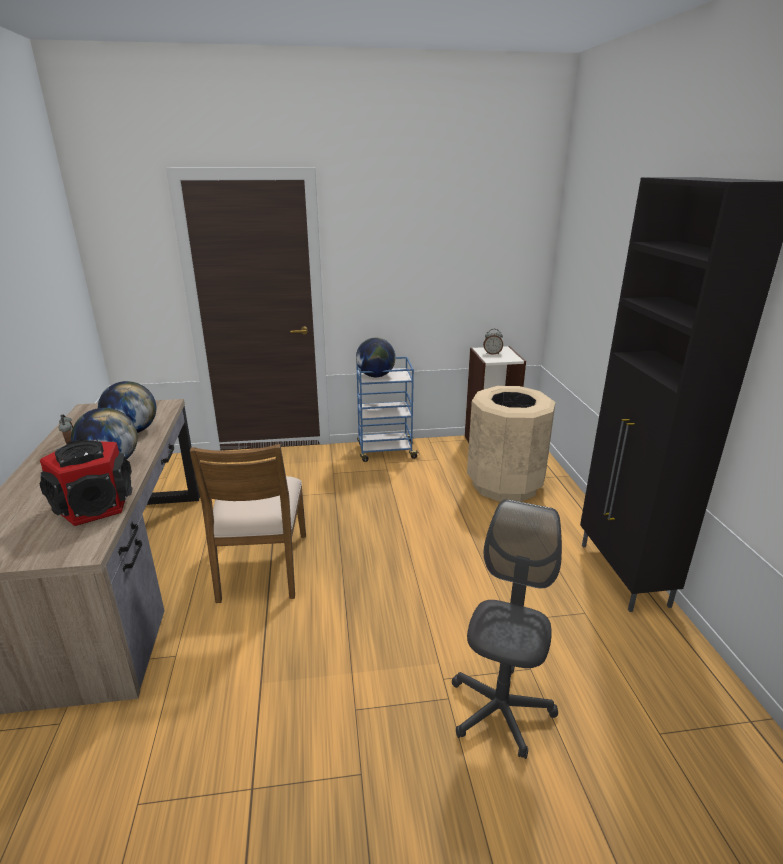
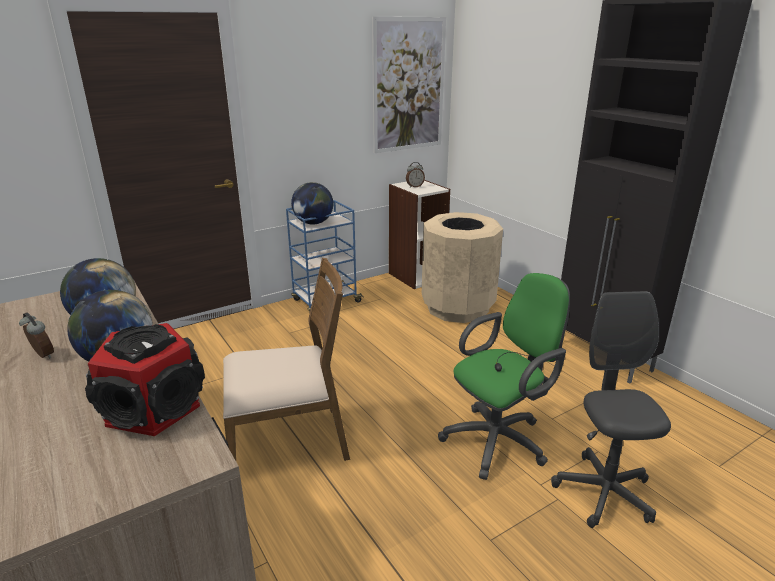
camera: 25 degrees left, 0 degrees up
(261, 566) = (288, 441): brown chair -> brown chair turned 75 degrees counterclockwise
(439, 623) = (499, 439): none -> green office chair
(500, 250) = (408, 85): none -> picture

